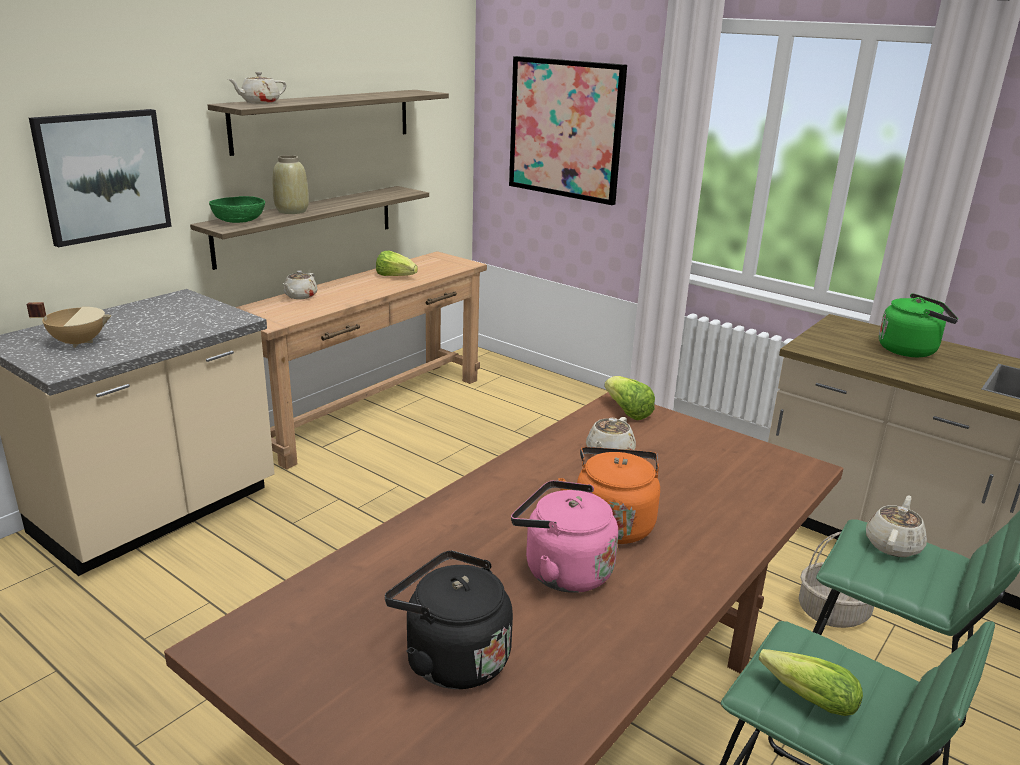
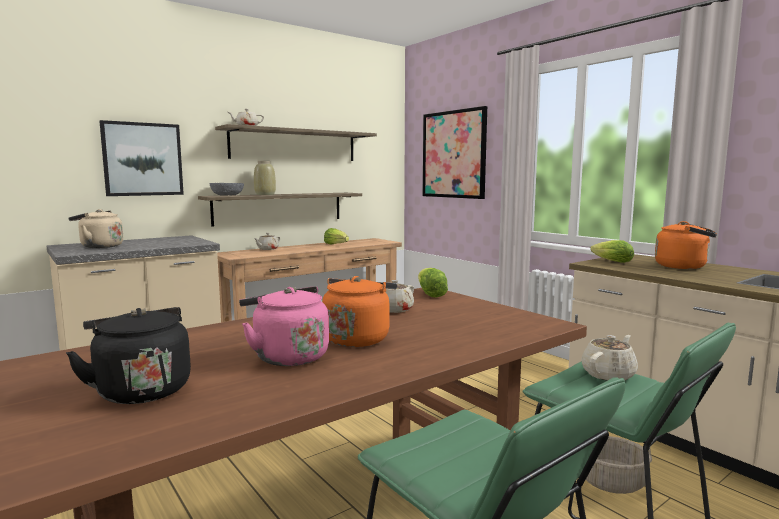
camera: 15 degrees right, 15 degrees down
(78, 342) = (99, 246): beige cooking pot -> beige kettle
(239, 221) = (227, 195): green bowl -> grey bowl
(803, 696) = (435, 455): lettuce -> lettuce (610, 261)
(910, 350) = (683, 266): green kettle -> orange kettle

